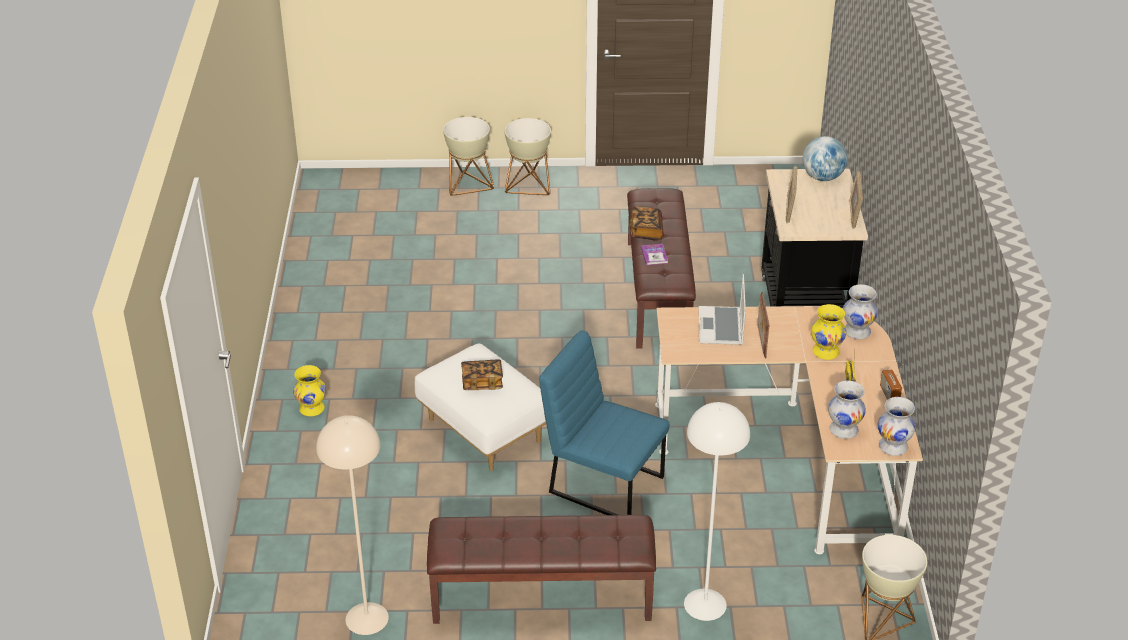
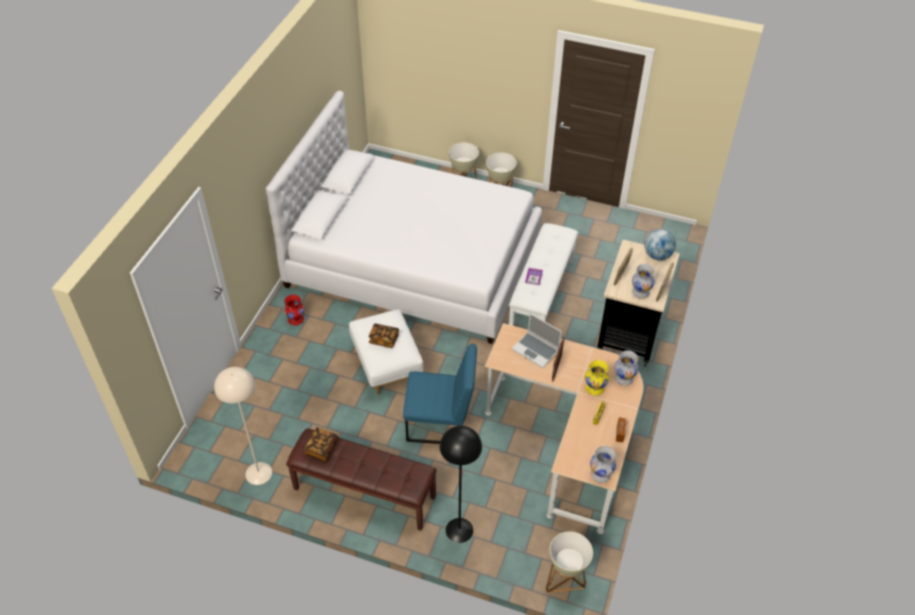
camera: 20 degrees right, 10 degrees up
(311, 408) = (295, 319): yellow vase -> red vase
(449, 295) = (413, 262): none -> white bed
(603, 483) = (440, 423): blue chair -> blue chair turned 135 degrees clockwise
(646, 231) = (538, 257): book -> book (322, 449)
(656, 292) = (541, 295): brown bench -> white bench
(704, 604) = (459, 530): white floor lamp -> black floor lamp
(721, 328) = (536, 350): laptop -> laptop turned 75 degrees counterclockwise
(843, 430) = (574, 452): white vase -> white vase (640, 292)

